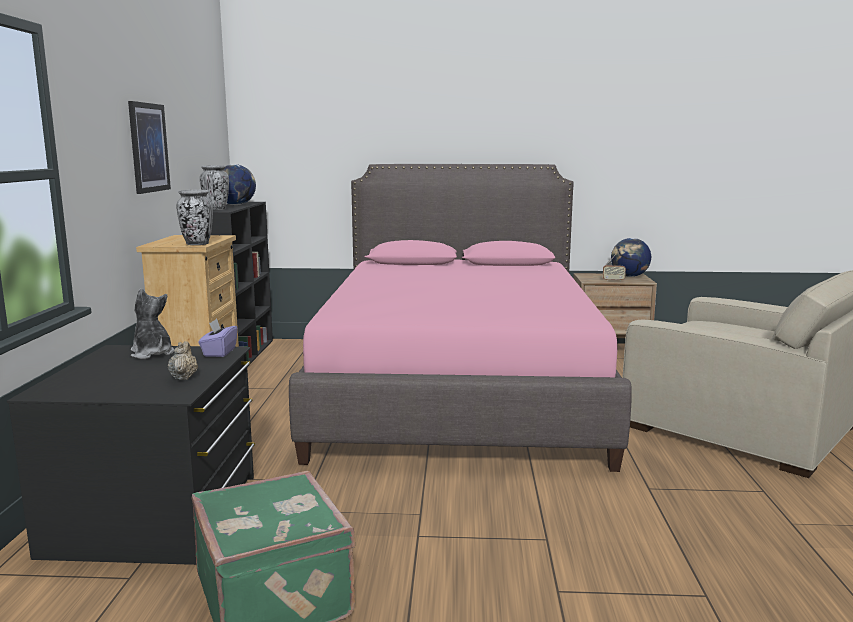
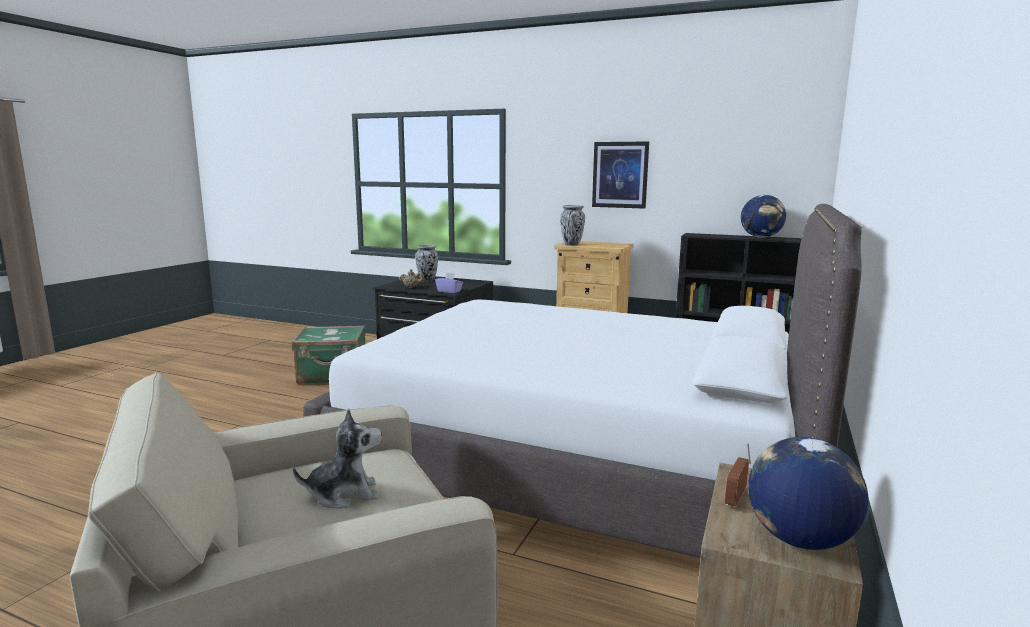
camera: 110 degrees right, 0 degrees up
(152, 353) = (463, 285): plush toy -> plush toy (344, 494)
(216, 209) = (708, 234): vase -> vase (427, 280)
(459, 391) = (578, 463): pink bed -> white bed

